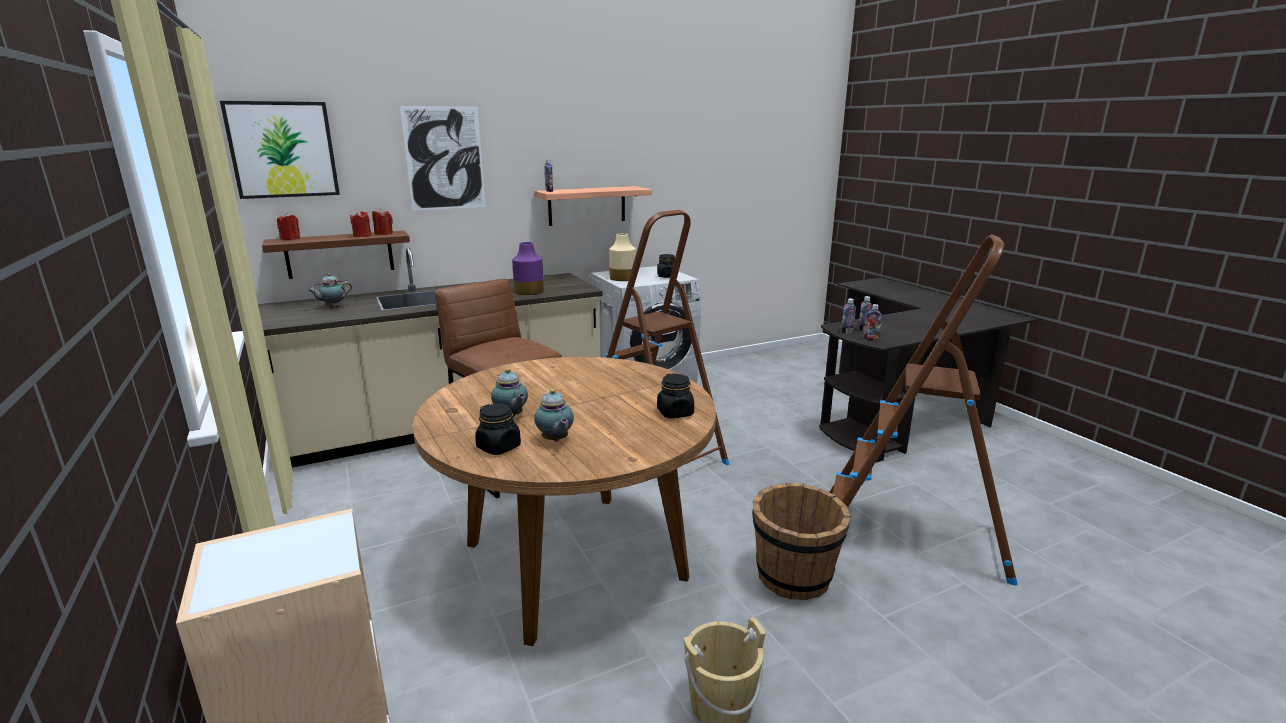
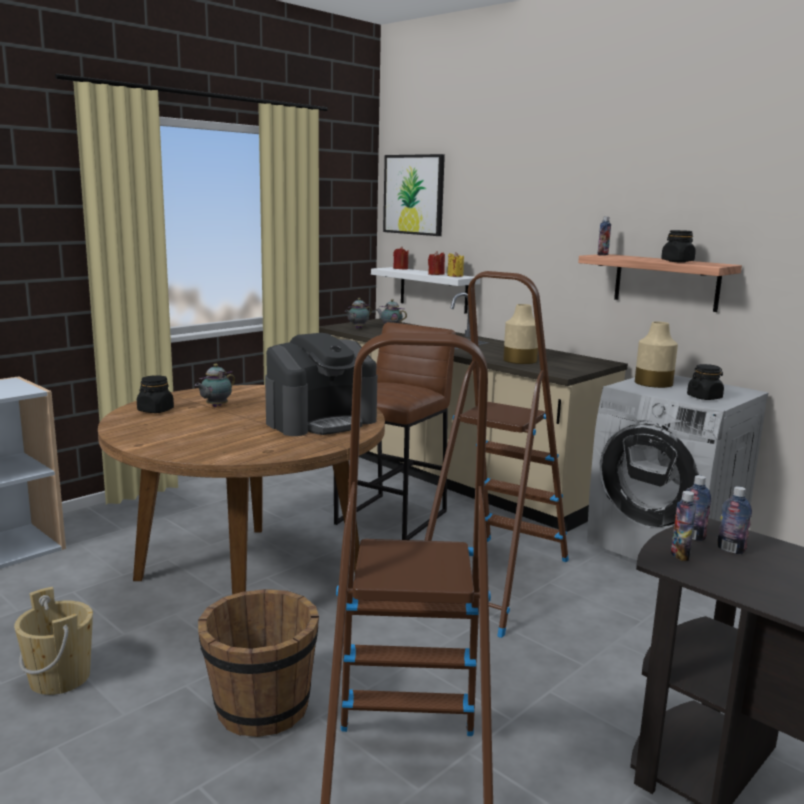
camera: 70 degrees right, 5 degrees down
(340, 254) = (433, 290): brown shelf -> white shelf
(384, 233) = (455, 276): red candle -> yellow candle
(444, 158) = (522, 209): picture -> none
(528, 291) = (519, 360): purple vase -> beige vase
(555, 440) = (171, 422): teapot -> teapot (357, 328)
(605, 378) = (321, 421): none -> coffee machine
(675, 413) = (244, 450): black jar -> black jar (677, 261)

